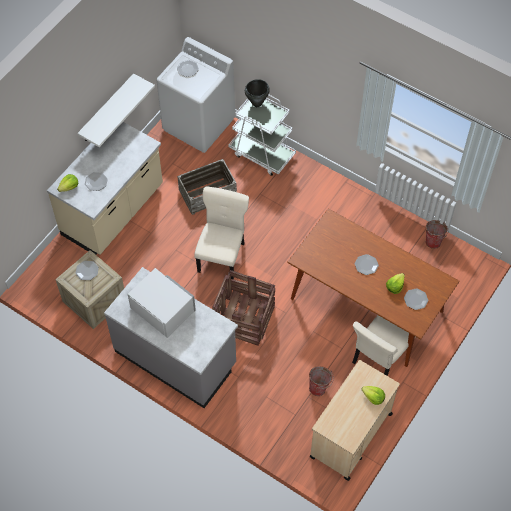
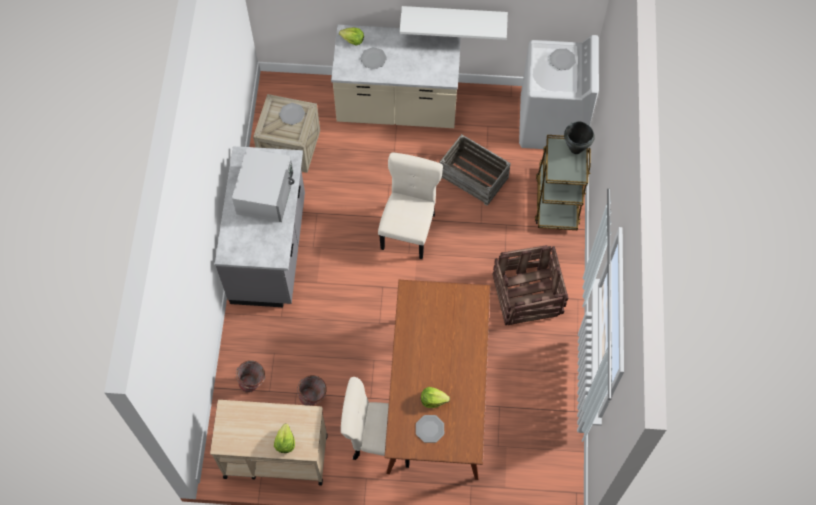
camera: 60 degrees right, 5 degrees up
(222, 255) = (409, 229): beige chair -> beige chair turned 60 degrees counterclockwise
(244, 318) = (349, 287): crate -> crate (526, 296)
(262, 154) = (557, 201): white cart -> brown cart
(366, 265) = (442, 358): plate -> none
(434, 240) = (563, 427): bucket -> bucket (253, 383)

